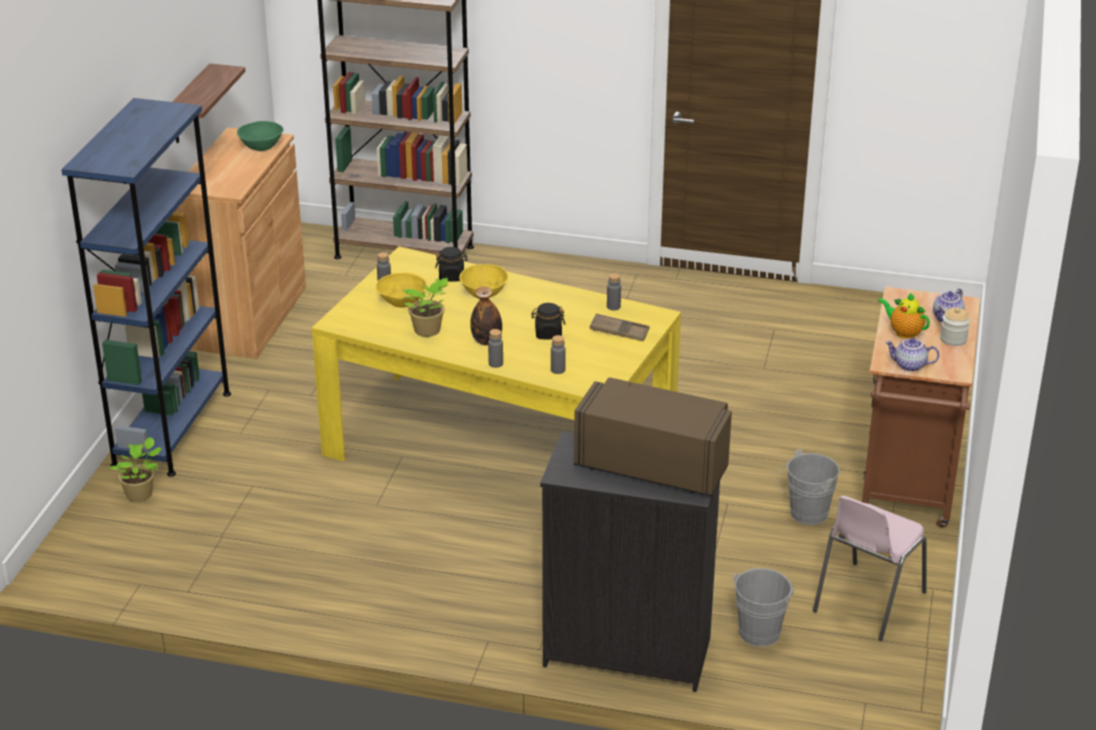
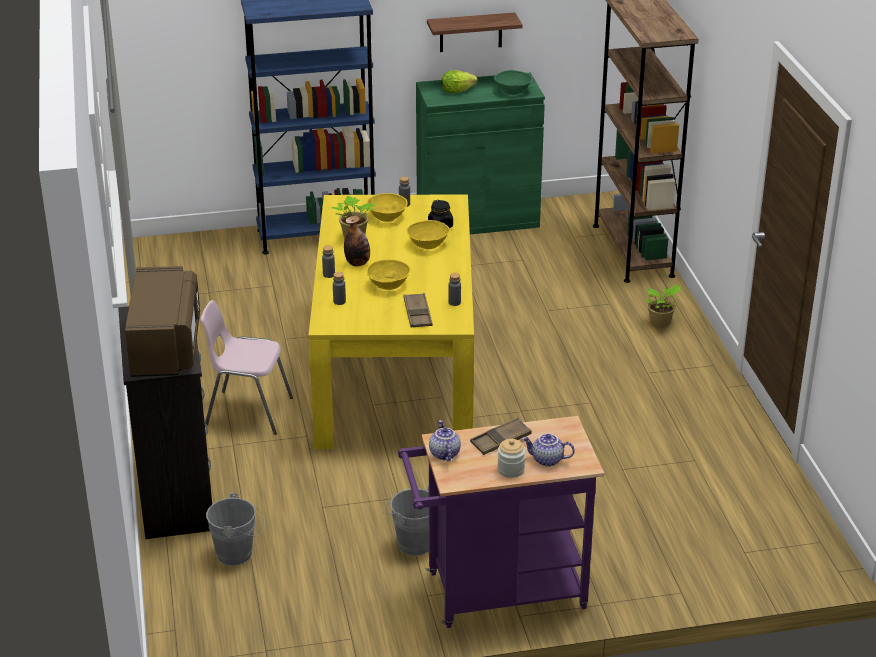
camera: 65 degrees right, 0 degrees up
(141, 495) = (235, 250): potted plant -> potted plant (660, 323)
(224, 174) = (457, 91): none -> lettuce
(249, 318) = (477, 219): brown cabinet -> green cabinet
(548, 334) = (389, 285): black jar -> yellow bowl
(867, 602) = (309, 603): pink chair -> pink chair (248, 411)
(903, 332) = (500, 440): teapot -> brown tray
(907, 487) = (496, 593): brown cart -> purple cart

